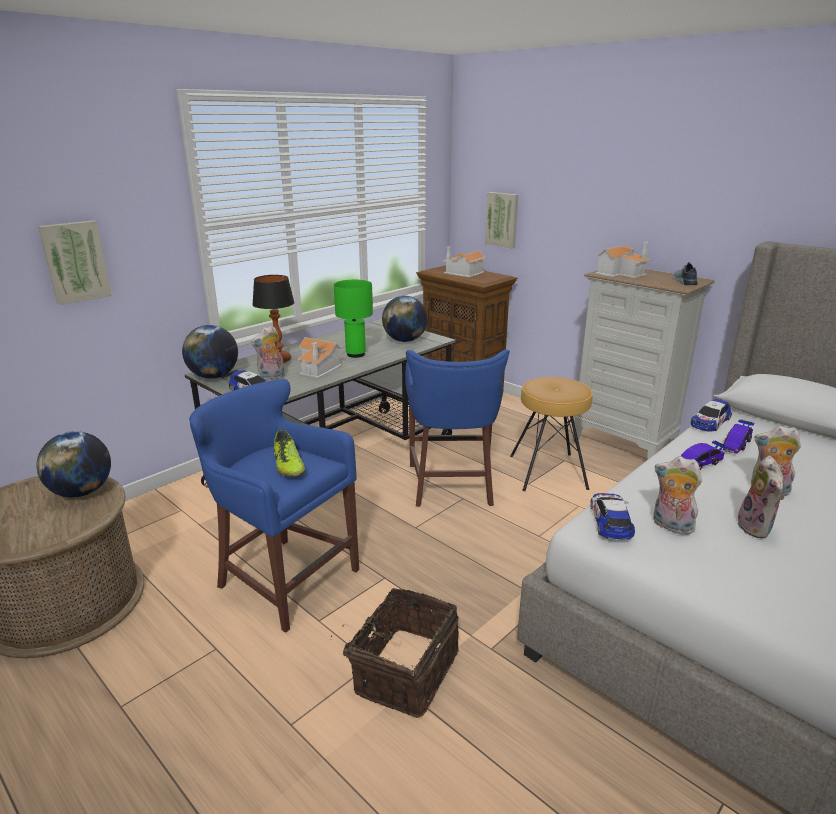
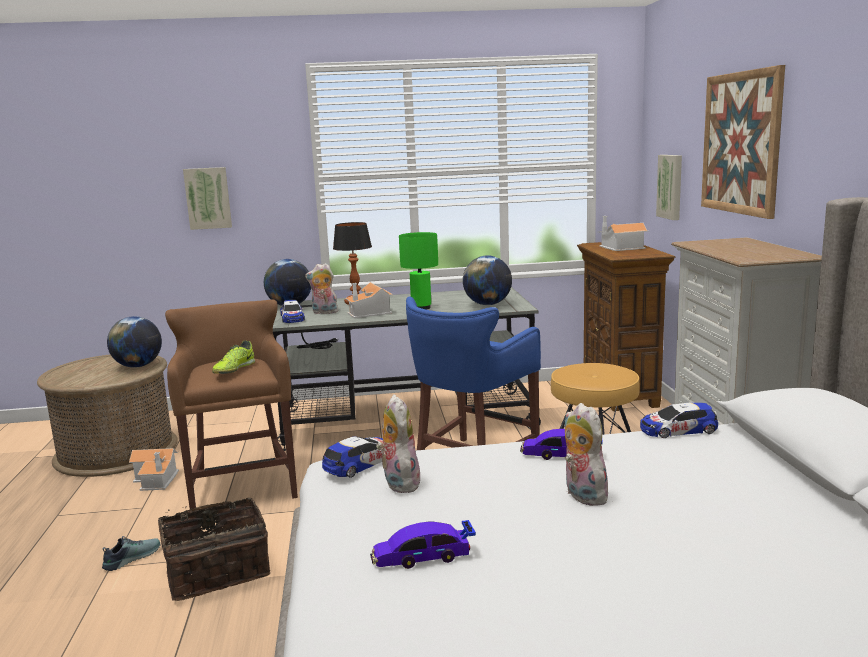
camera: 40 degrees right, 10 degrees down
(284, 578) = (242, 484): blue stool -> brown stool
(603, 190) = (741, 143): none -> picture
(621, 273) = (717, 244): toy house -> toy house (157, 479)
(683, 281) = (773, 255): shoe -> shoe (131, 558)
(736, 444) = (657, 454): toy car -> toy car (423, 557)
(757, 528) = (479, 513): plush toy -> none

